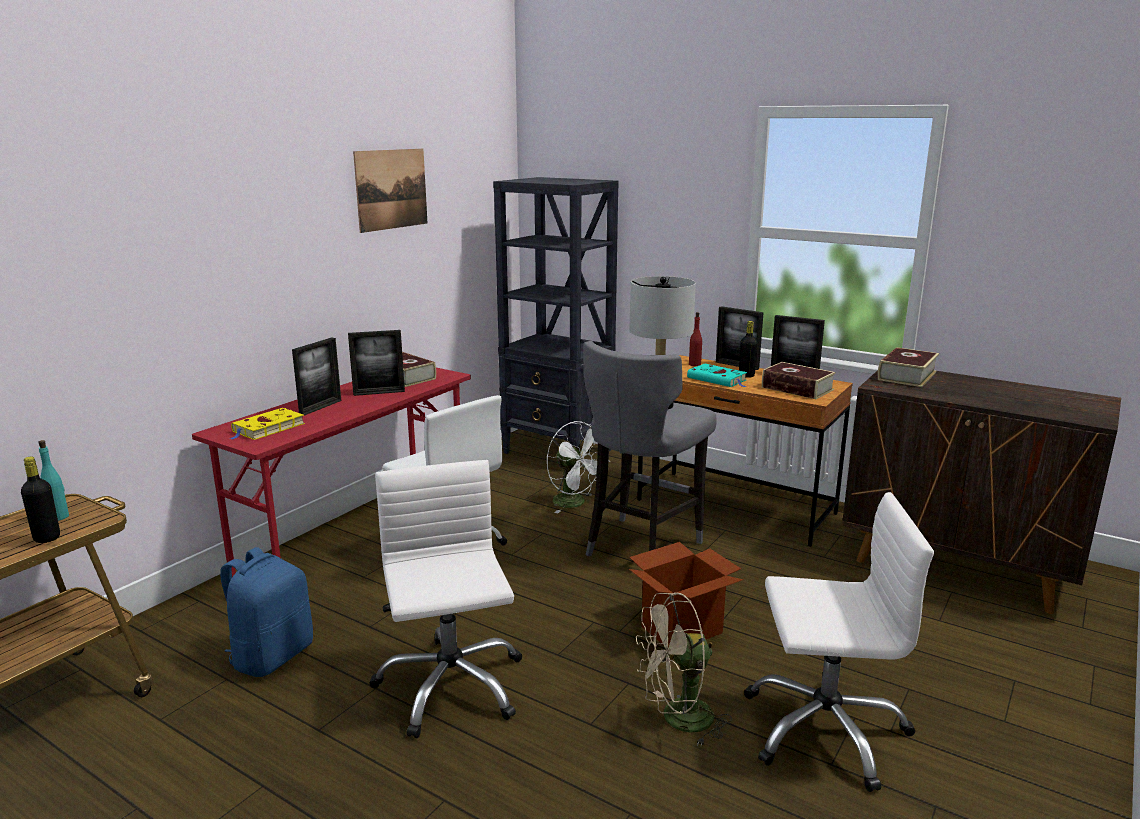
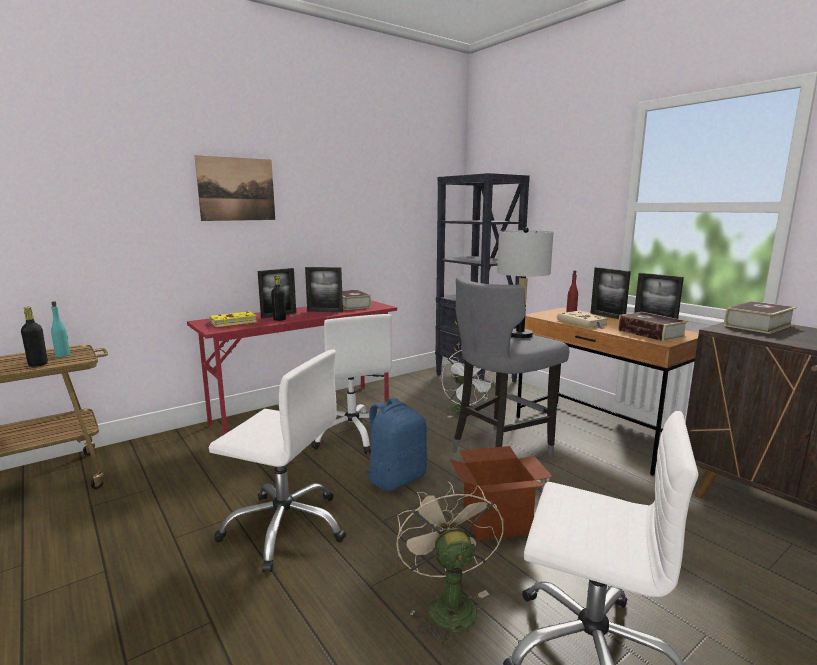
camera: 20 degrees right, 5 degrees down
(272, 656) = (190, 478): blue backpack -> blue backpack (396, 478)
(391, 189) = (358, 176): picture -> picture (236, 189)
(450, 686) = (285, 527): white office chair -> white office chair turned 105 degrees clockwise
(677, 720) = (447, 603): beige fan -> beige fan turned 75 degrees clockwise
(718, 379) = (583, 323): turquoise book -> beige book
(746, 375) = (610, 322): black bottle -> black bottle (279, 319)

